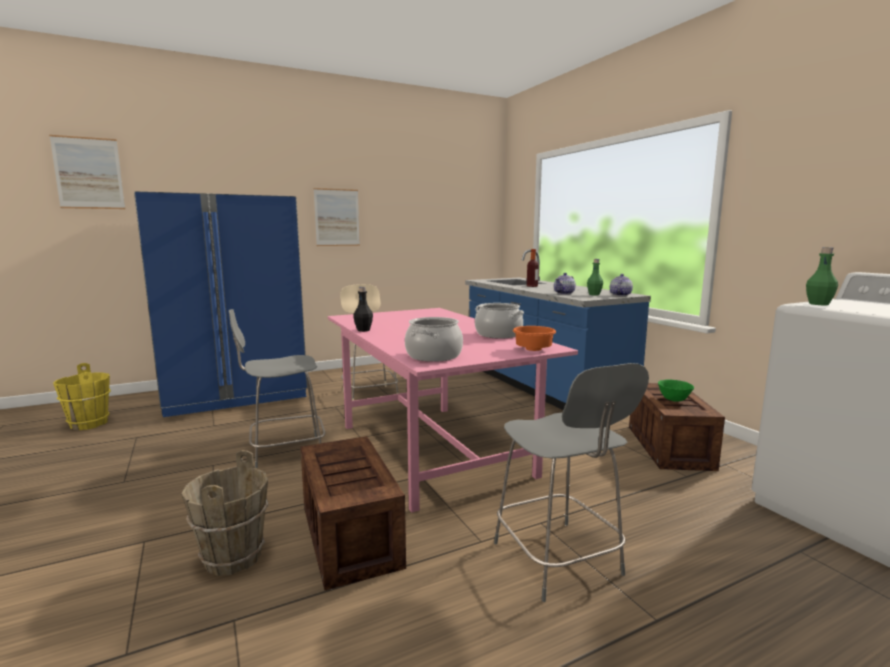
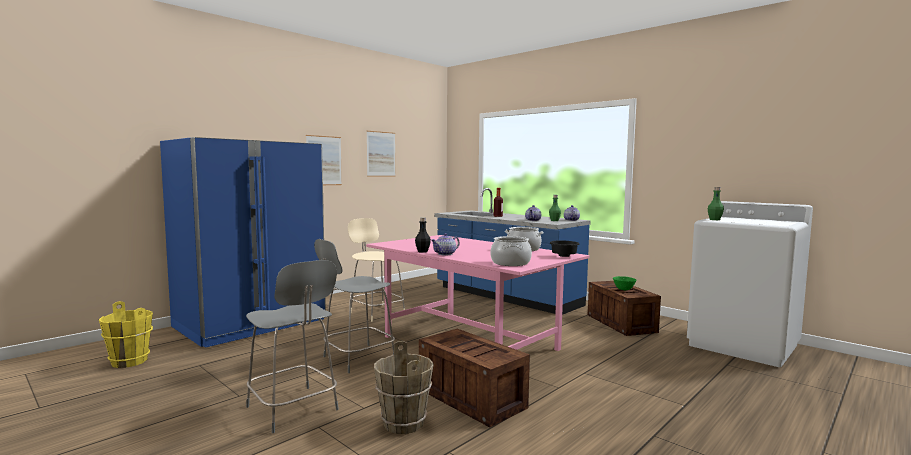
camera: 20 degrees left, 5 degrees down
(88, 173) = (107, 116): picture -> picture (381, 154)
(382, 335) = (445, 254): none -> teapot
(532, 350) = (563, 256): orange bowl -> black bowl
(559, 561) = (612, 389): grey chair -> grey chair (293, 409)

